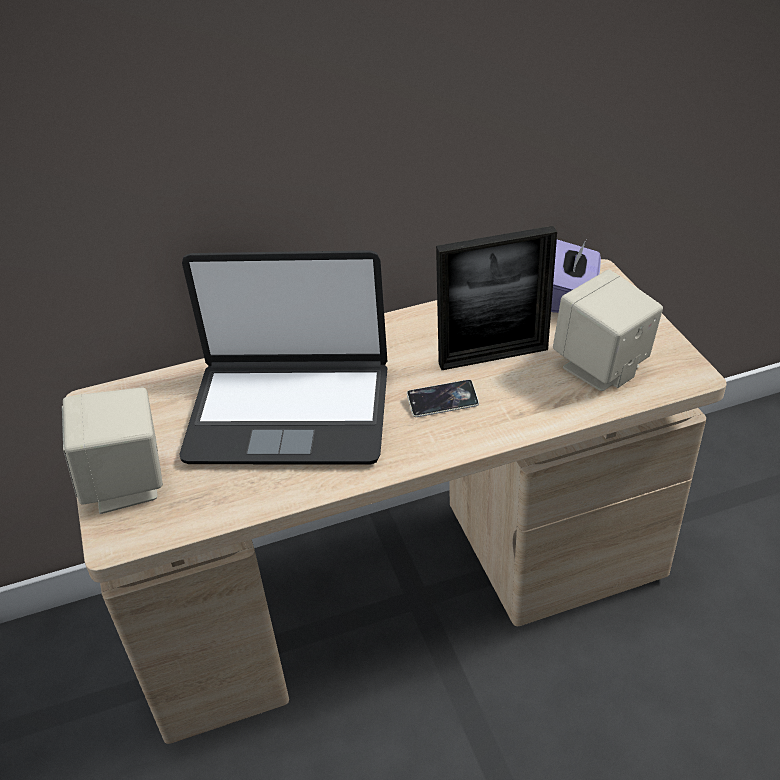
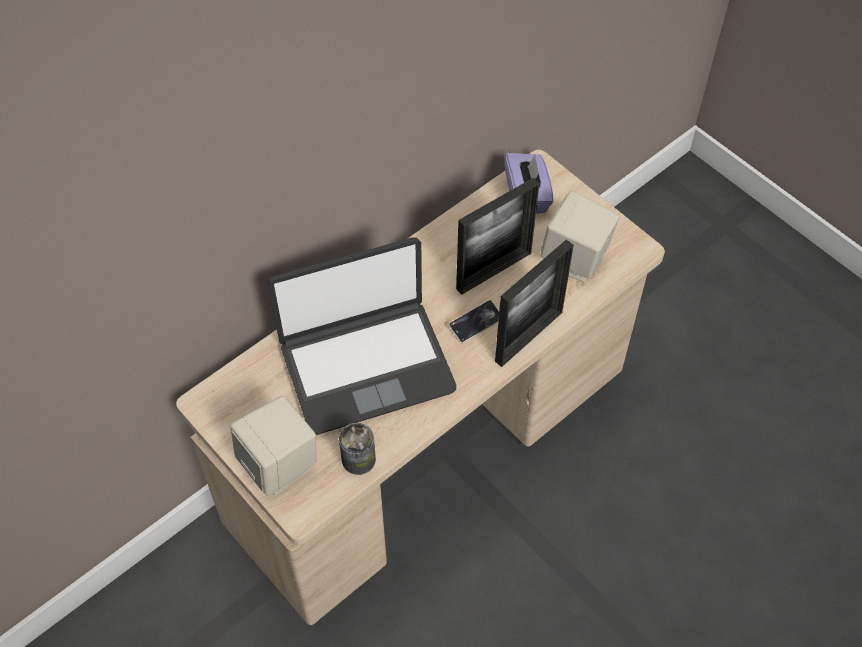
camera: 25 degrees left, 15 degrees up
(218, 504) = (358, 459): none -> can
(502, 431) = (529, 336): none -> picture frame

